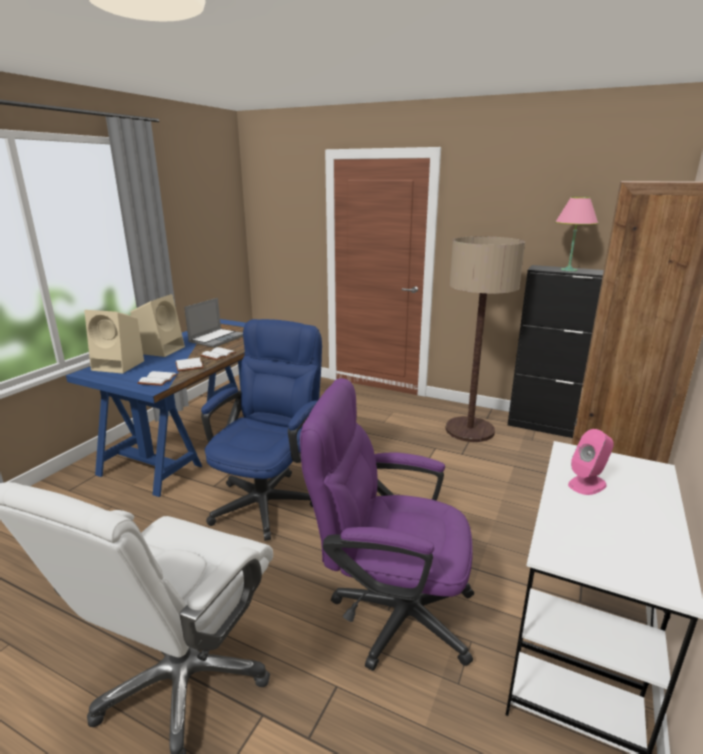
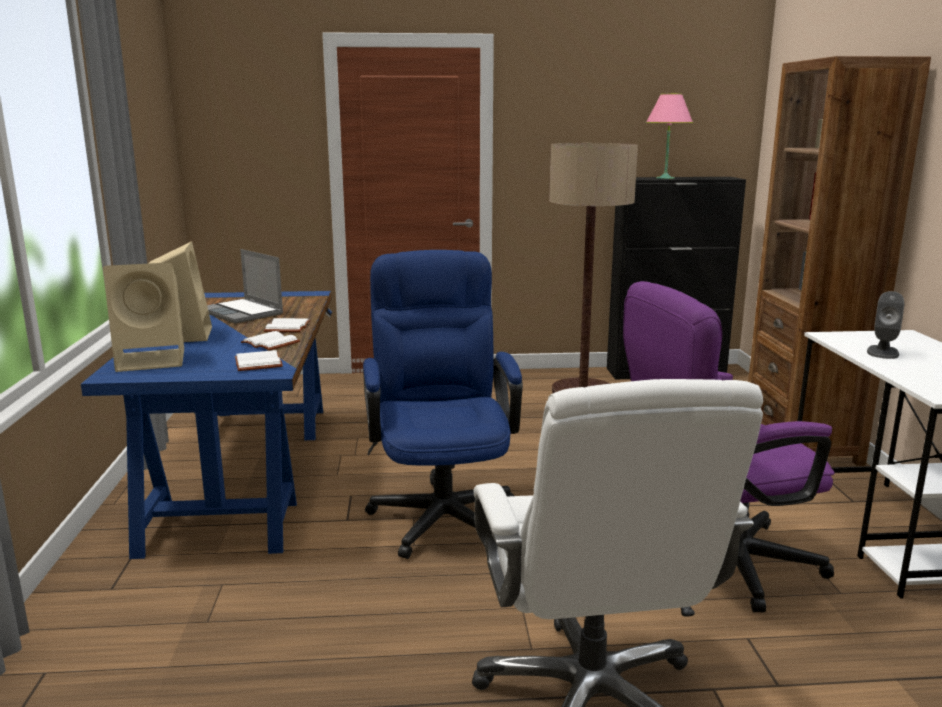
camera: 30 degrees left, 5 degrees down
(217, 339) = (243, 313): laptop -> laptop turned 135 degrees clockwise
(587, 484) = (882, 352): pink speaker -> grey speaker

